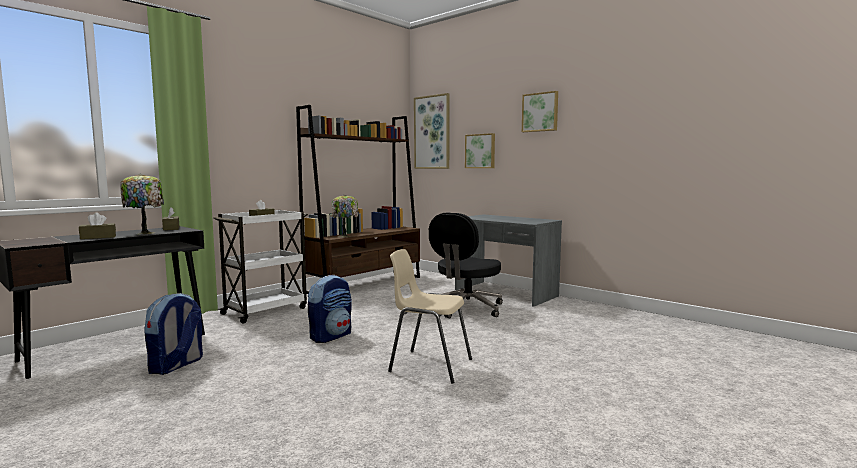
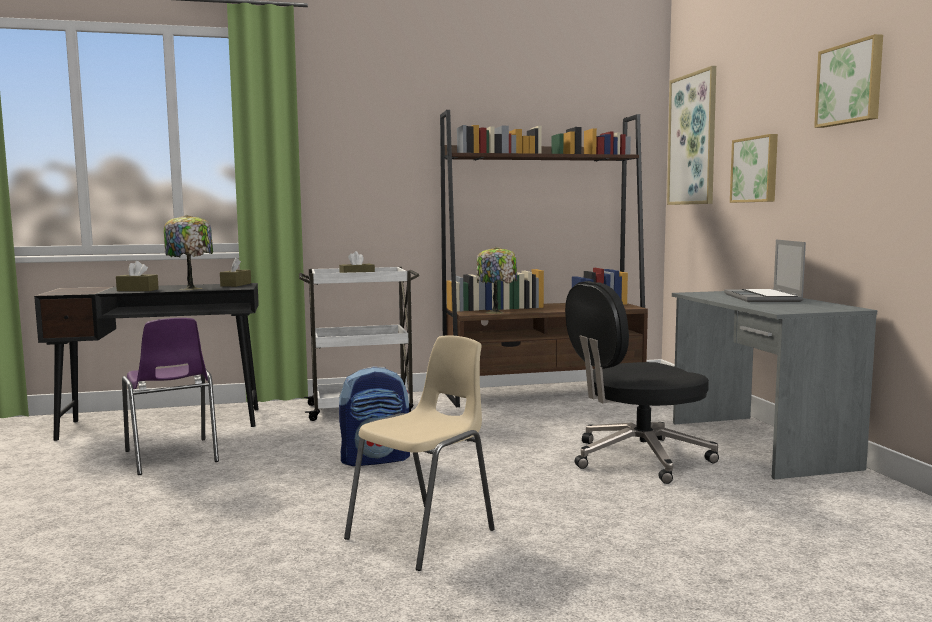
camera: 35 degrees right, 0 degrees up
(176, 365) = (172, 457): backpack -> purple chair
(429, 365) = (425, 534): beige chair -> beige chair turned 75 degrees clockwise
(503, 218) = (763, 298): none -> laptop

